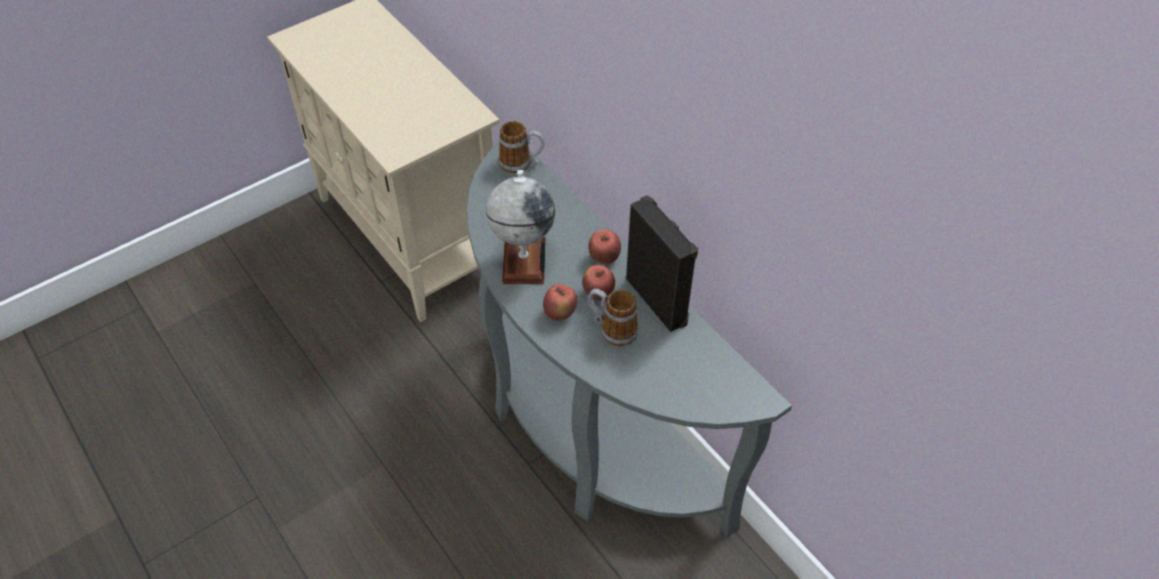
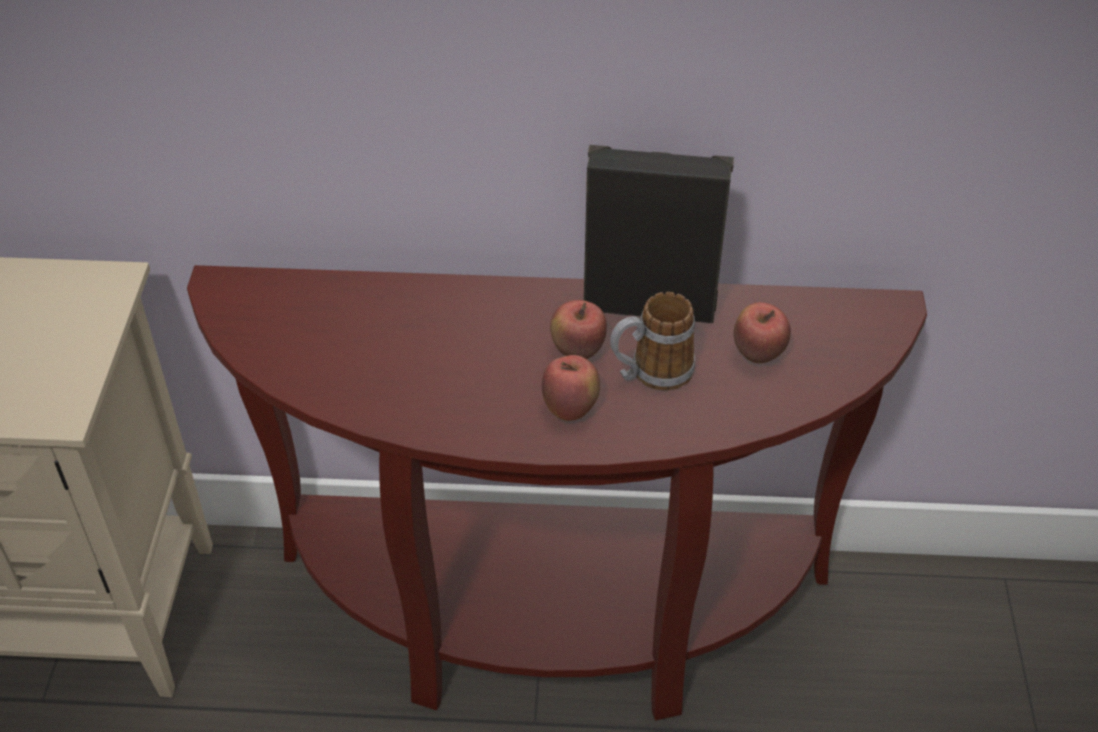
camera: 50 degrees left, 5 degrees down
(522, 163) = (262, 288): mug -> none
(523, 260) = (435, 389): globe -> none
(587, 431) = (549, 621): grey console table -> brown console table
(604, 258) = (525, 310): apple -> apple (758, 354)

